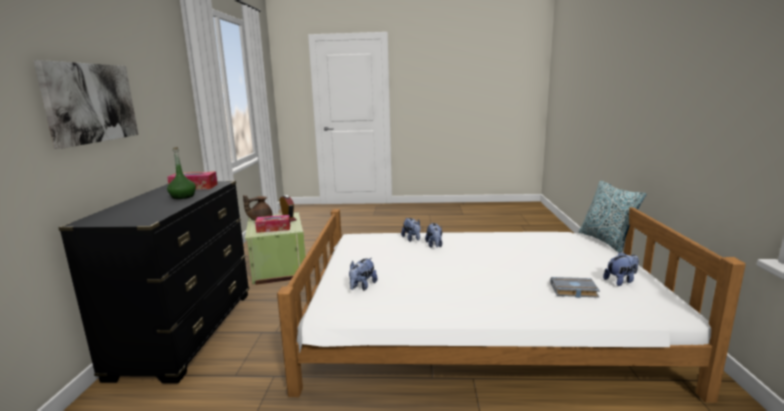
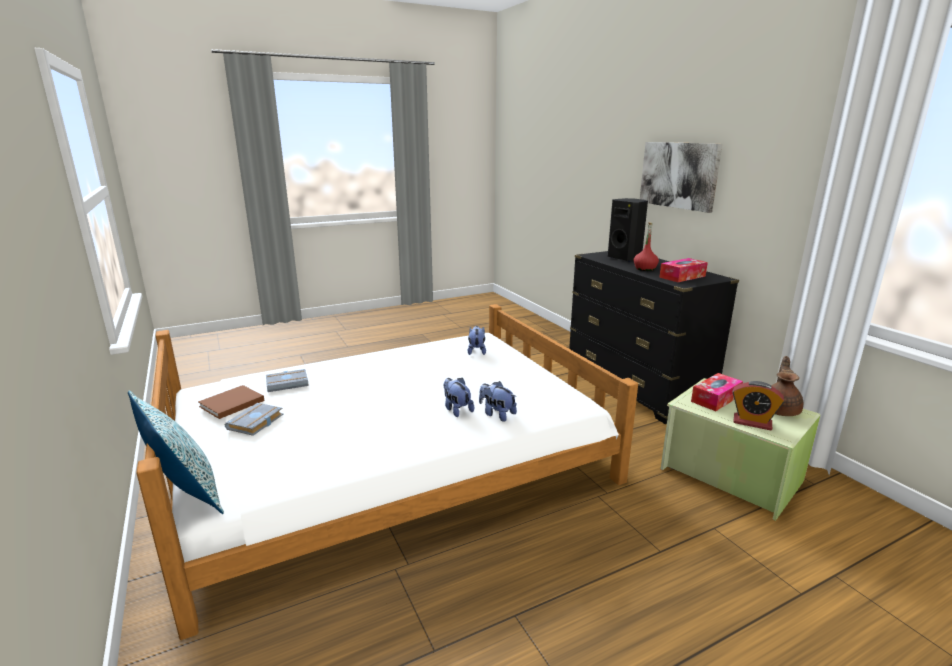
camera: 150 degrees right, 5 degrees up
(135, 211) = (625, 258): none -> black speaker
(183, 196) = (645, 269): green bottle -> red bottle
(585, 262) = (256, 423): none -> grey book
(621, 281) = (230, 404): plush toy -> brown book

